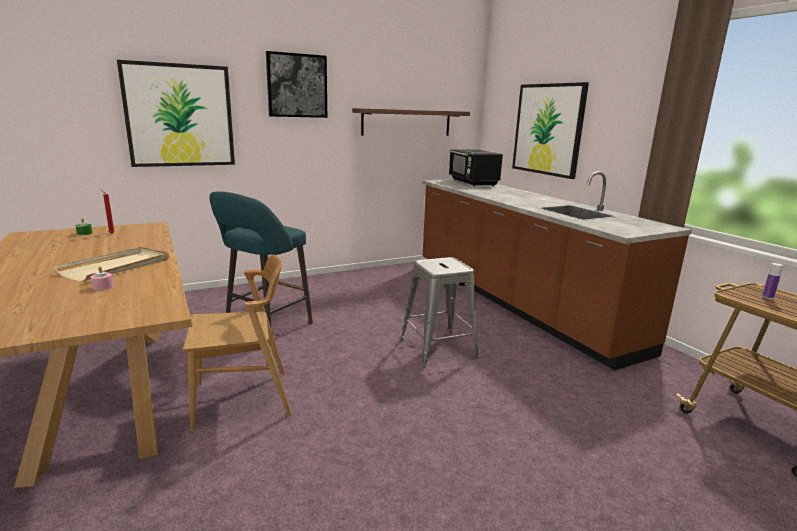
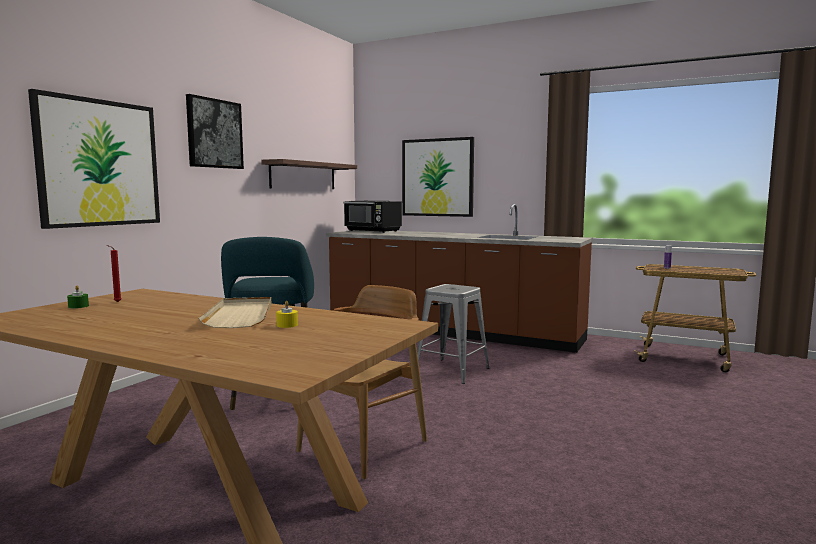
camera: 35 degrees left, 10 degrees down
(103, 287) = (287, 325): pink candle -> yellow candle

